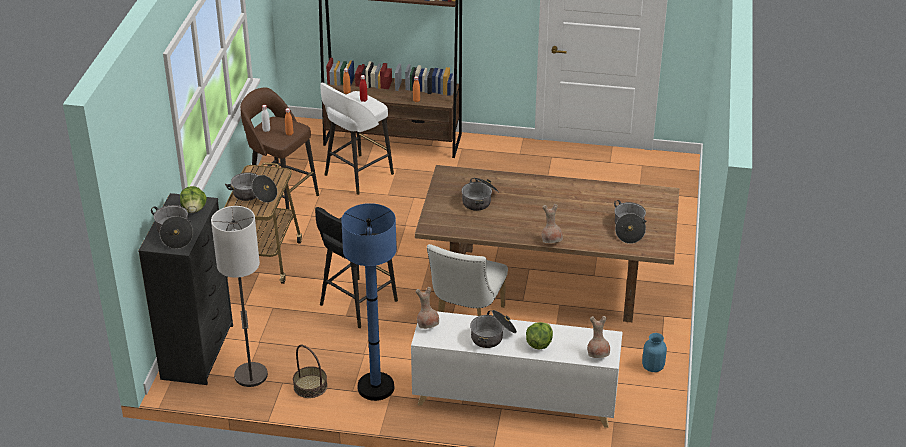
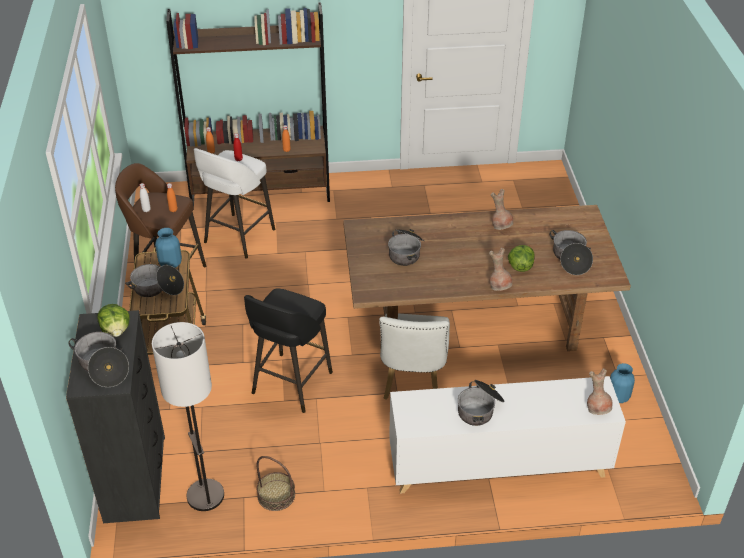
camera: 15 degrees left, 5 degrees up
(272, 177) = (170, 263): none -> blue vase
(375, 387) = (347, 481): blue floor lamp -> none
(428, 325) = (405, 409): brown vase -> brown vase (501, 226)
(539, 344) = (532, 408): lettuce -> lettuce (520, 266)

